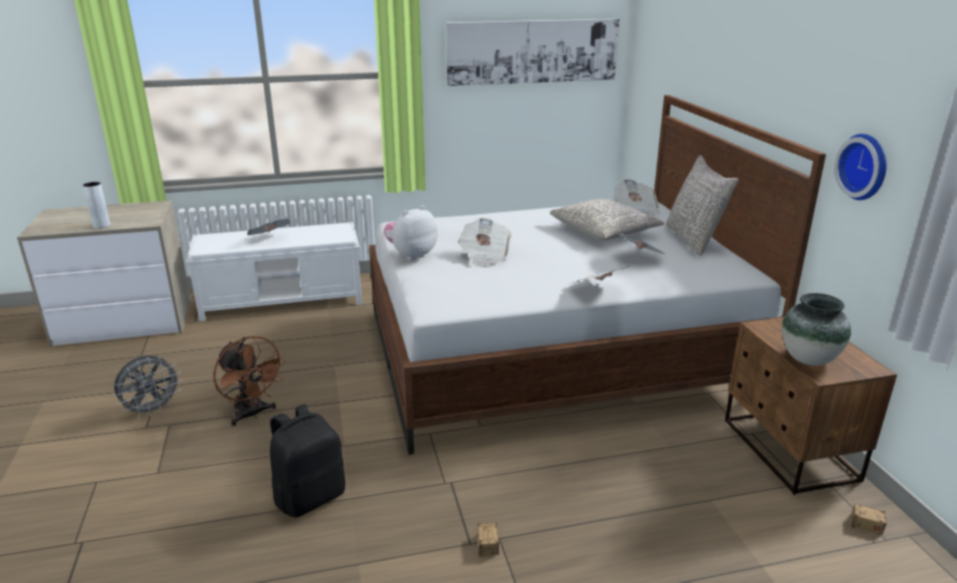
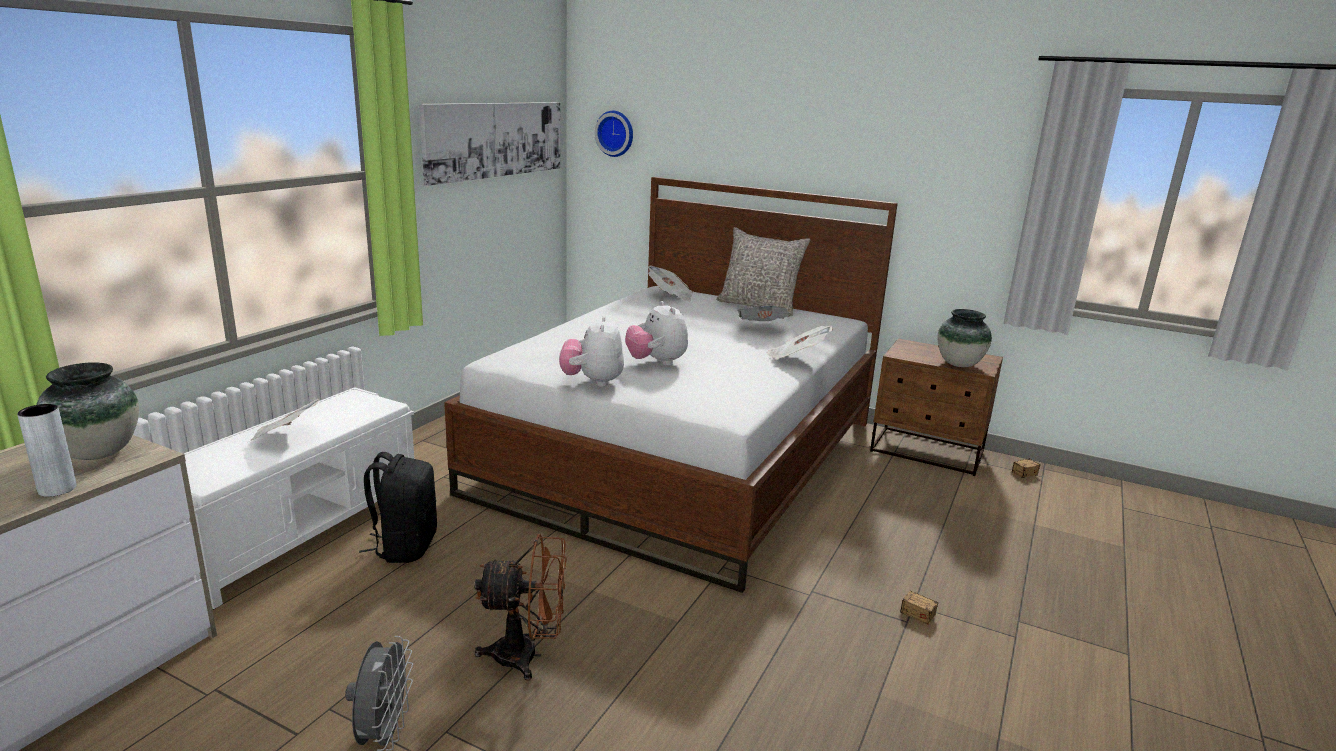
camera: 50 degrees left, 5 degrees down
(141, 215) = (98, 453): none -> vase
(310, 497) = (742, 680): black backpack -> black backpack (405, 546)
(484, 257) = (656, 362): newspaper -> plush toy
(605, 231) = (689, 316): grey pillow -> none
(865, 166) = (939, 207): wall clock -> wall clock (615, 133)

